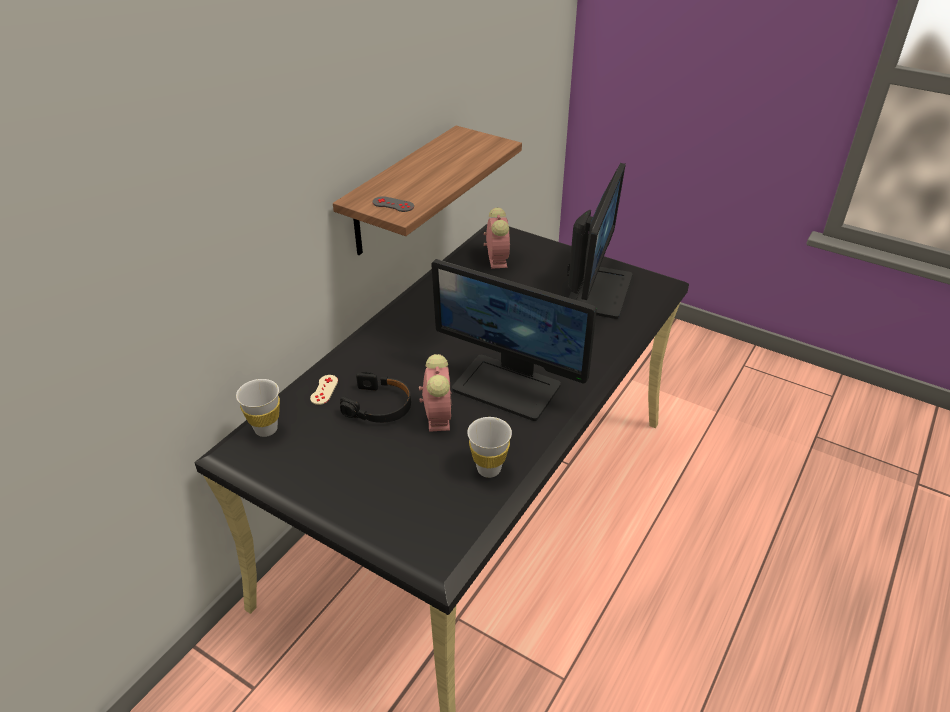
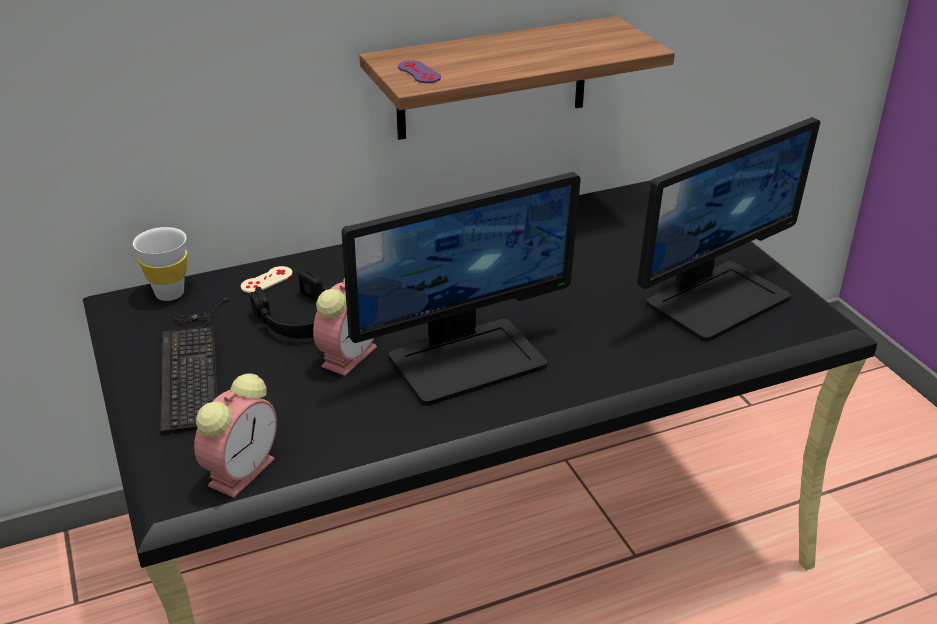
camera: 35 degrees right, 5 degrees down
(344, 470) = (192, 365): none -> keyboard
(393, 204) = (419, 72): grey game controller -> purple game controller
(489, 469) = (337, 435): white cup -> none
(496, 258) = (622, 218): alarm clock -> alarm clock (243, 470)
(508, 386) = (466, 359): monitor -> monitor turned 90 degrees counterclockwise

